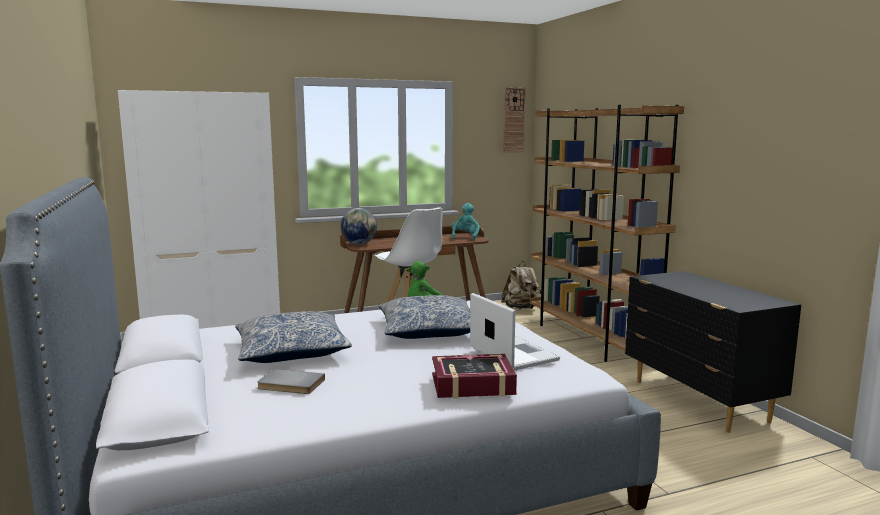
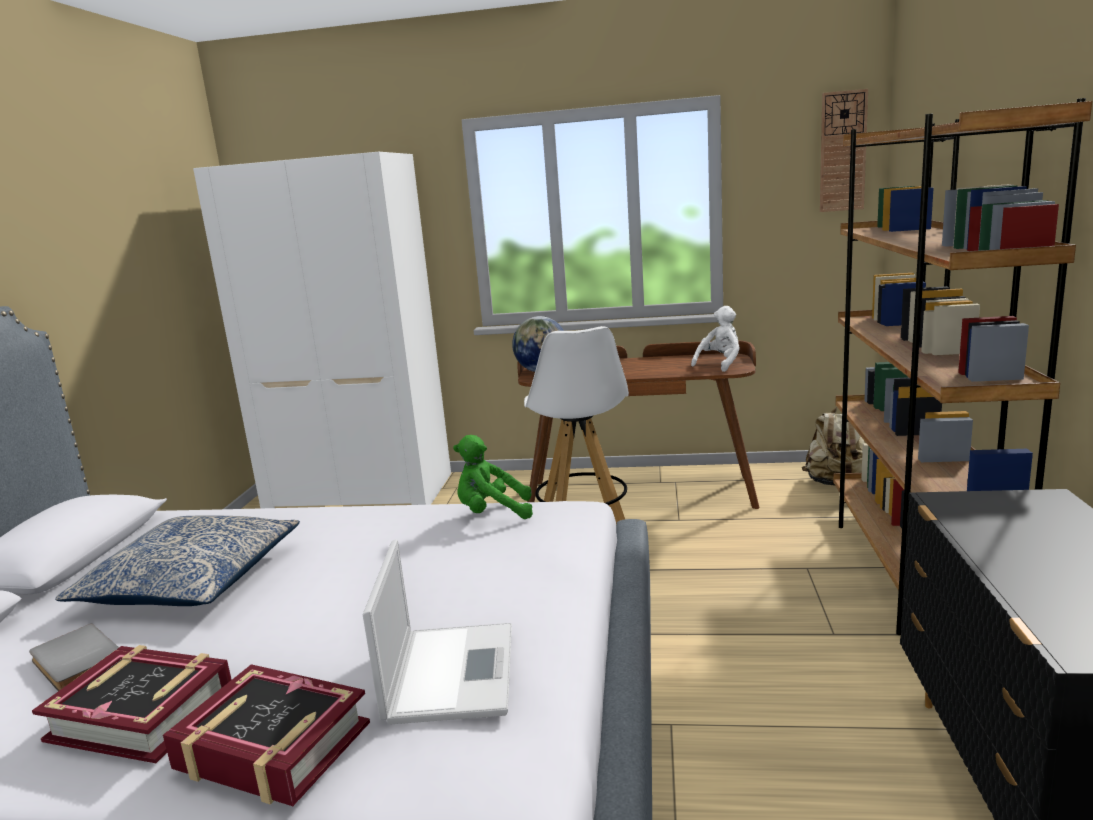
camera: 30 degrees right, 5 degrees up
(379, 390) = (143, 714): none -> book
(428, 330) = (423, 570): pillow -> none
(465, 237) = (720, 364): turquoise plush toy -> white plush toy

